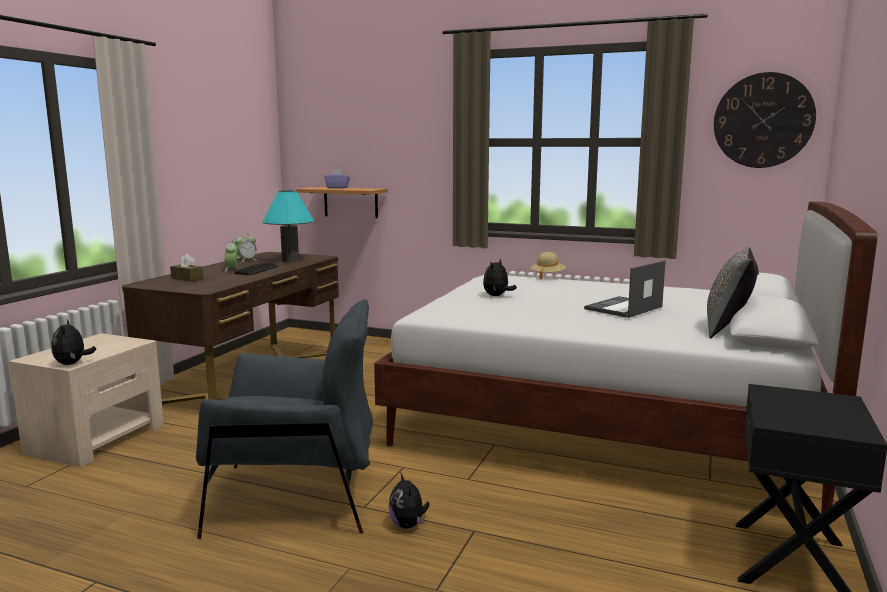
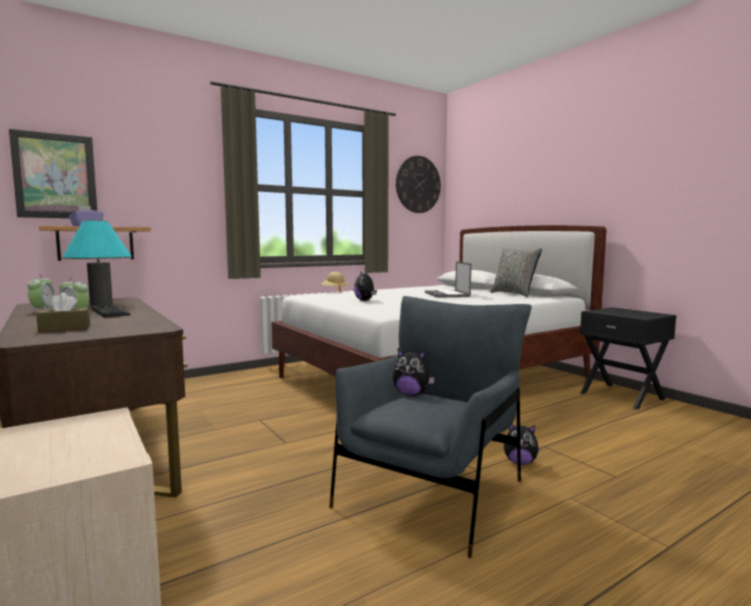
camera: 55 degrees left, 5 degrees down
(72, 364) = (122, 458): plush toy -> plush toy (411, 394)
(325, 143) = (55, 176): none -> picture

